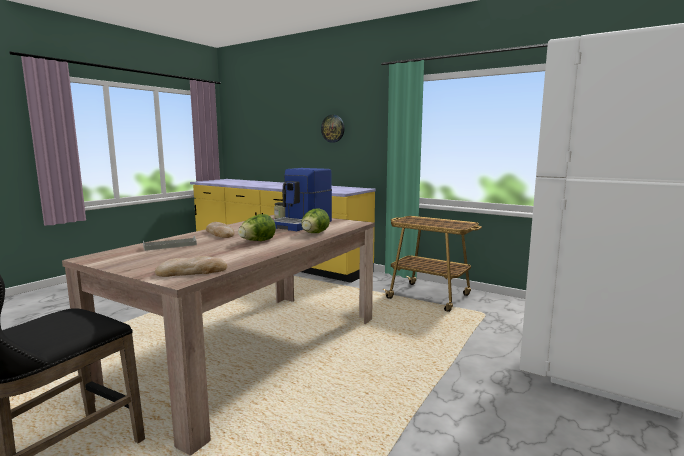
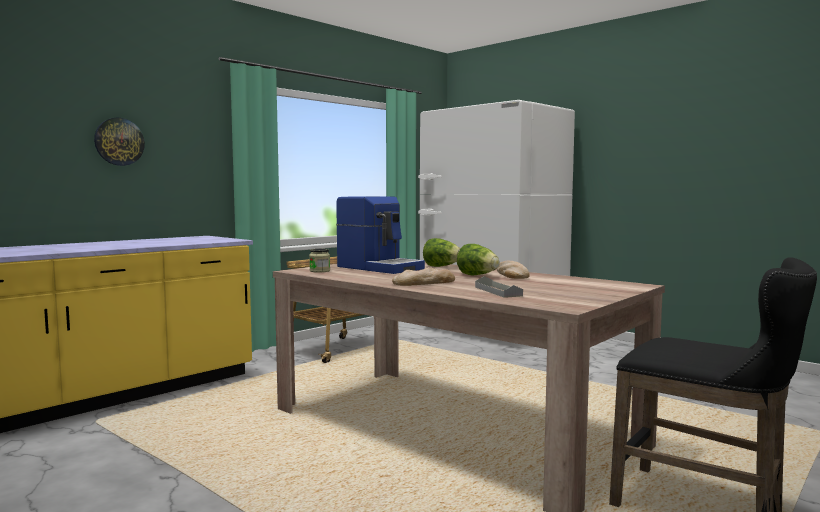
camera: 80 degrees left, 5 degrees down
(192, 271) = (609, 284): bread -> bread (511, 274)

